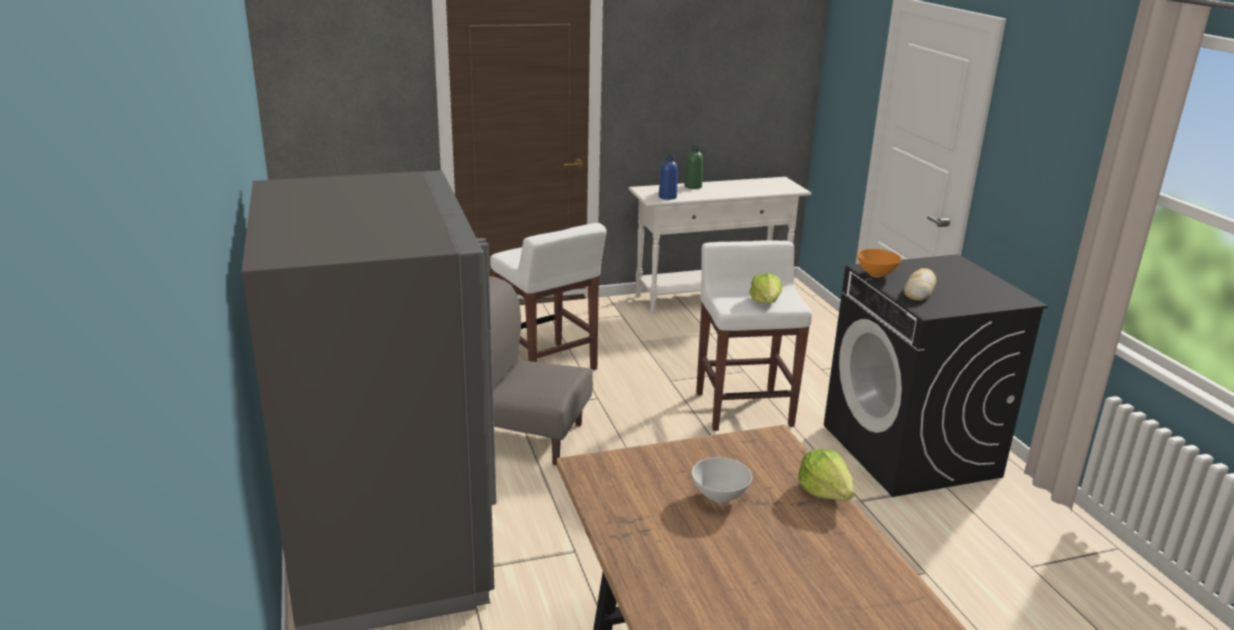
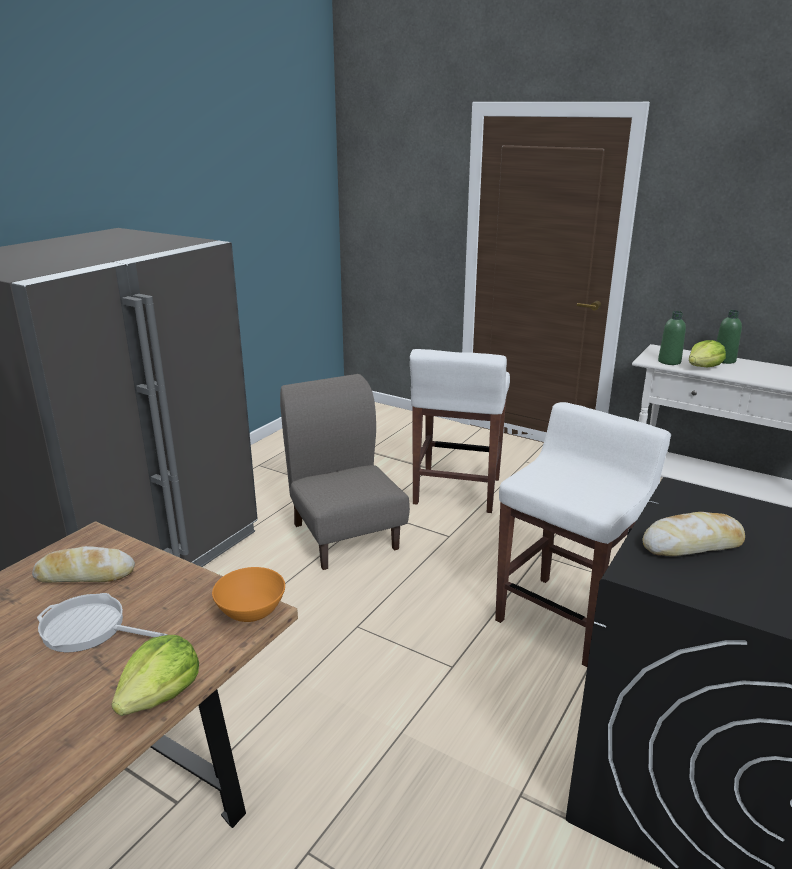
camera: 50 degrees right, 0 degrees up
(642, 481) = (85, 575): none -> bread
(667, 197) = (669, 362): blue bottle -> green bottle
(720, 497) = (89, 629): white bowl -> frying pan
(765, 302) = (573, 491): lettuce -> lettuce (703, 367)
(876, 274) = (676, 501): orange bowl -> orange bowl (252, 614)

